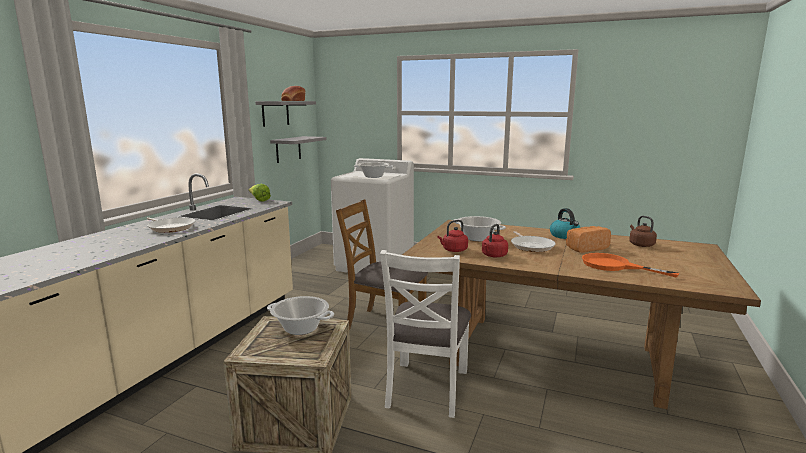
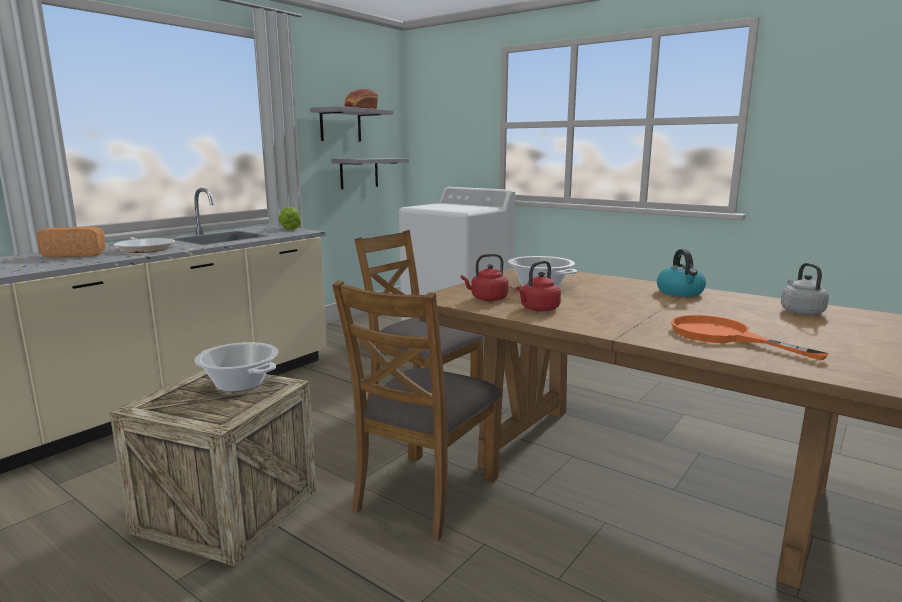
camera: 15 degrees right, 0 degrees up
(373, 176) = (454, 208): cooking pot -> none
(426, 388) = (425, 493): white chair -> brown chair
(531, 246) = (611, 301): frying pan -> none
(585, 248) = (698, 310): bread -> bread (76, 254)
(640, 244) = (800, 311): brown kettle -> grey kettle

